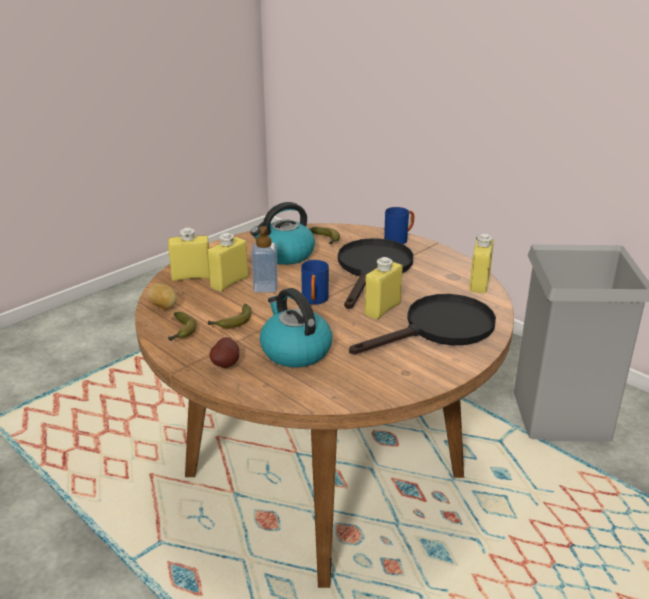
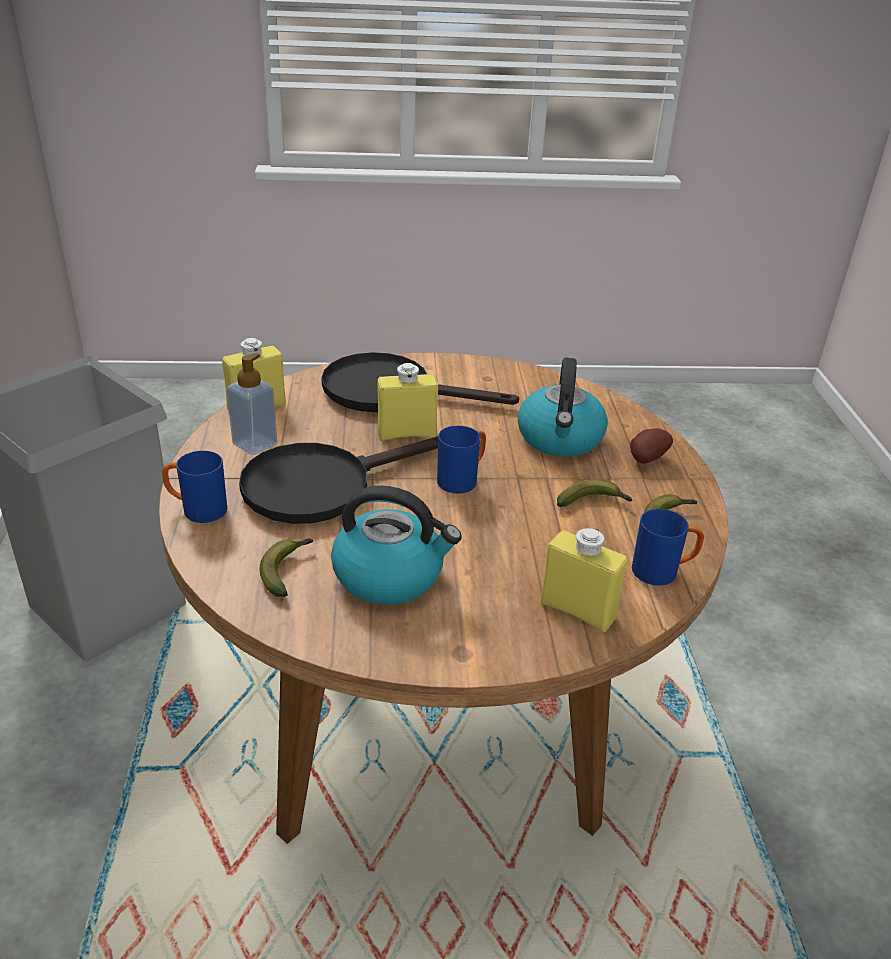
camera: 140 degrees left, 5 degrees up
(164, 307) = (663, 571): potato -> blue mug
(229, 282) = (532, 567): yellow bottle -> none
(265, 287) = (494, 531): soap dispenser -> soap dispenser (255, 444)

